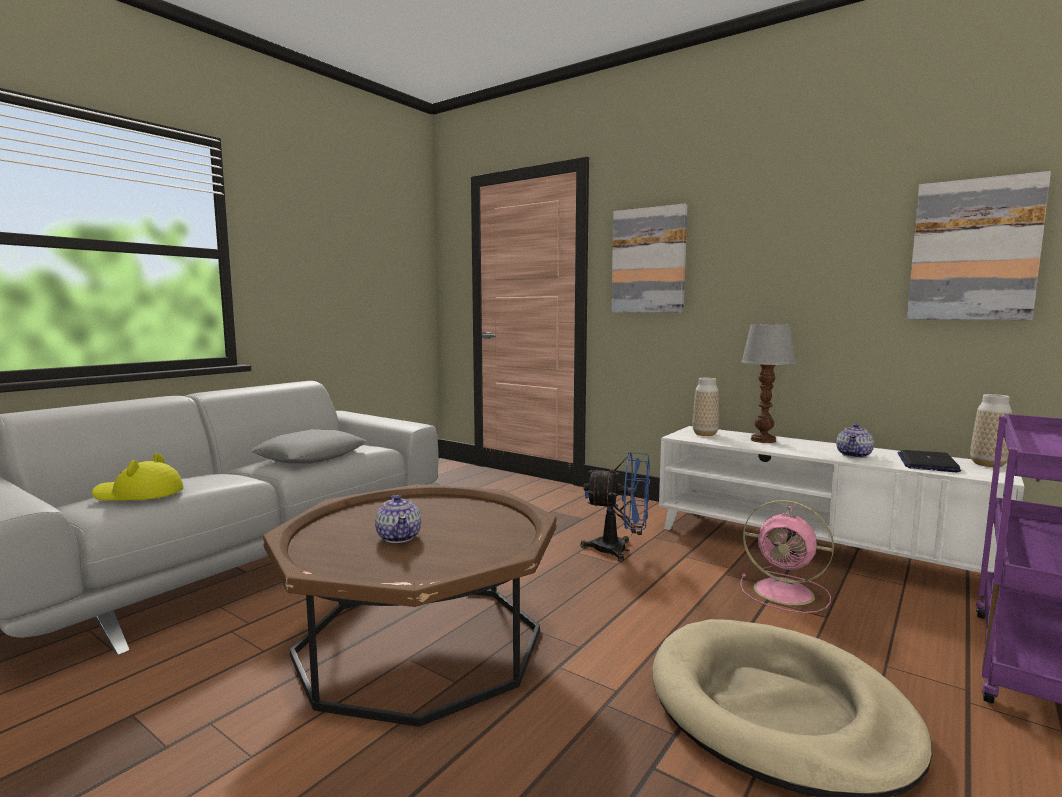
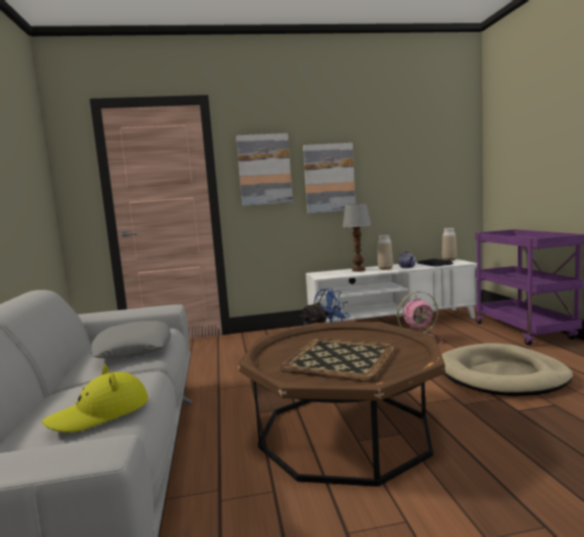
camera: 45 degrees left, 0 degrees up
(399, 537) = (339, 358): teapot -> tray
(705, 434) = (327, 274): vase -> vase (385, 269)
(973, 250) = (428, 163): picture -> picture (329, 178)

